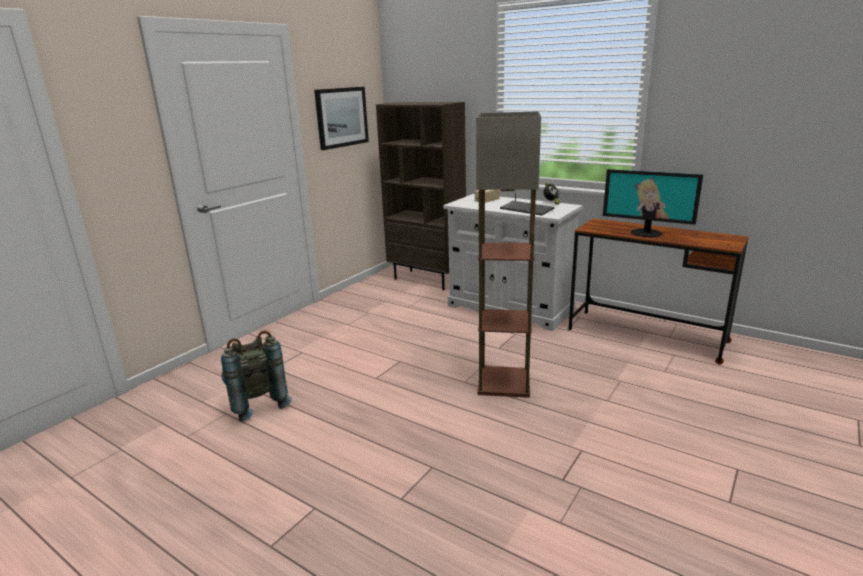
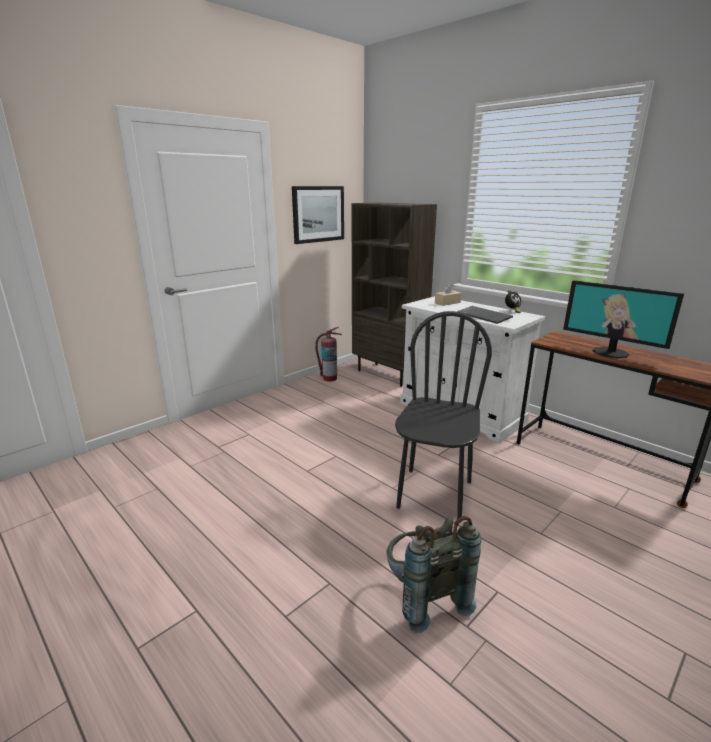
camera: 10 degrees right, 0 degrees up
(256, 403) = (188, 481): grey backpack -> grey backpack (423, 597)
(367, 290) = (329, 378): none -> fire extinguisher
(504, 382) = (434, 494): floor lamp -> black chair

